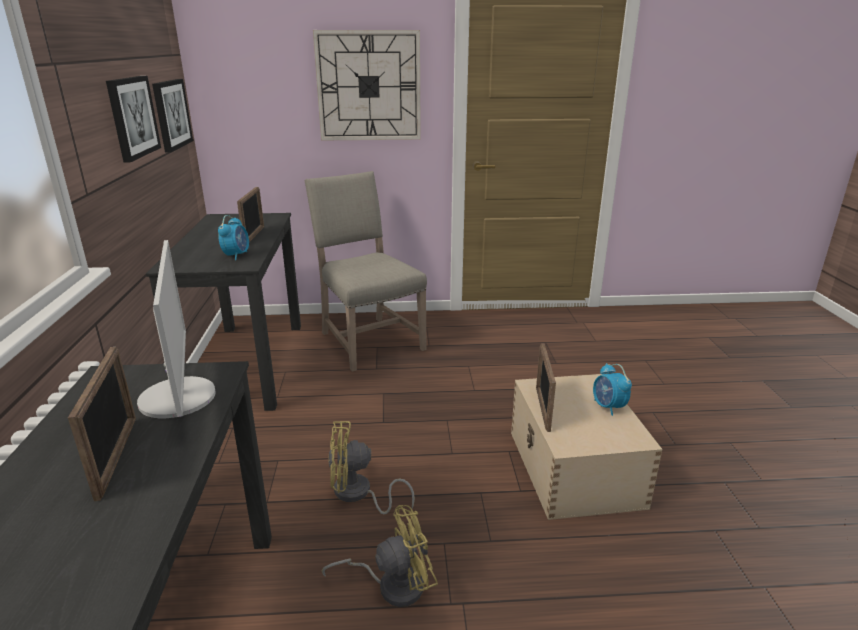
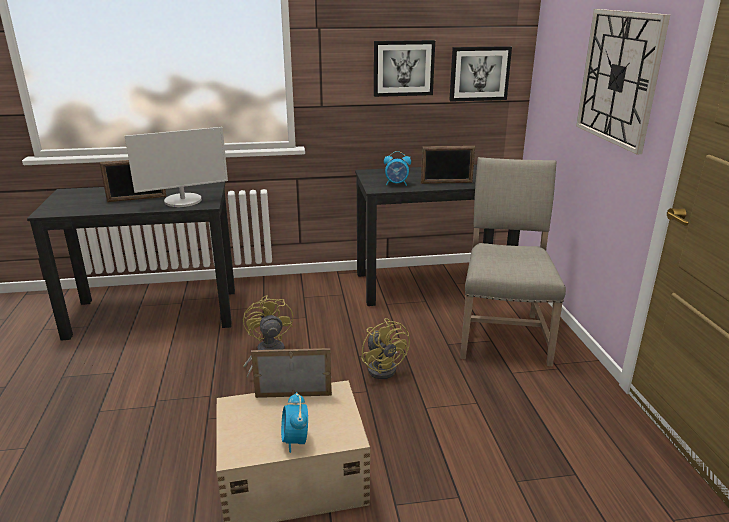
camera: 85 degrees right, 0 degrees up
(368, 340) = (502, 334): beige chair -> beige chair turned 45 degrees counterclockwise
(392, 585) = (179, 376): yellow fan -> yellow fan (384, 367)
(608, 407) = (295, 441): alarm clock -> alarm clock turned 75 degrees counterclockwise

